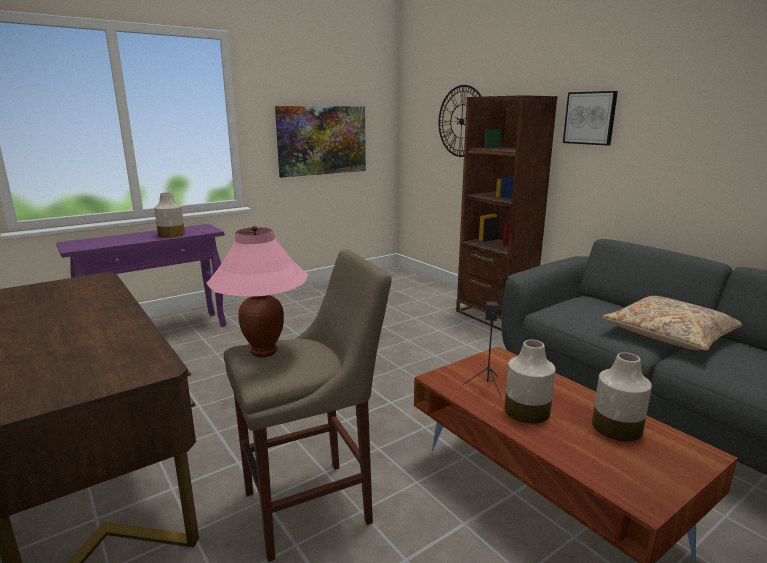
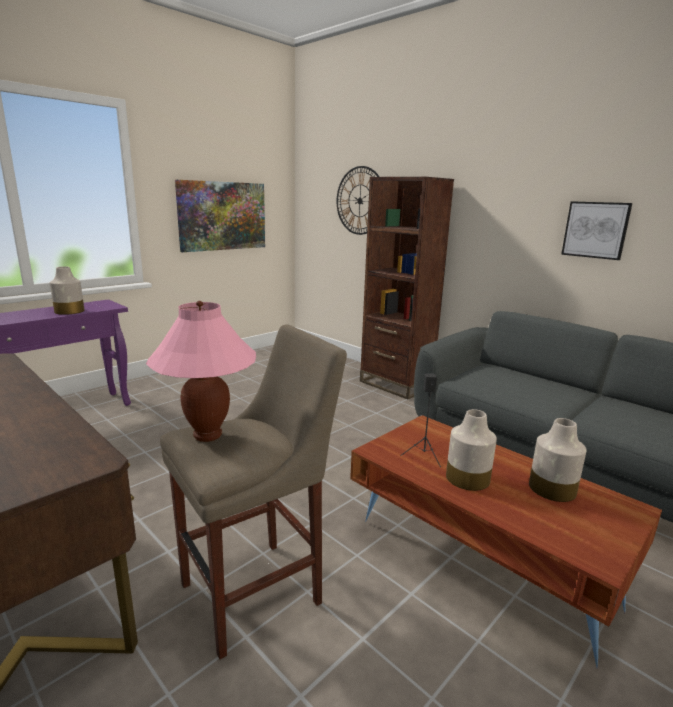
camera: 10 degrees left, 0 degrees up
(590, 118) = (484, 200): picture -> picture (595, 230)
(669, 334) = (570, 397): beige pillow -> none

